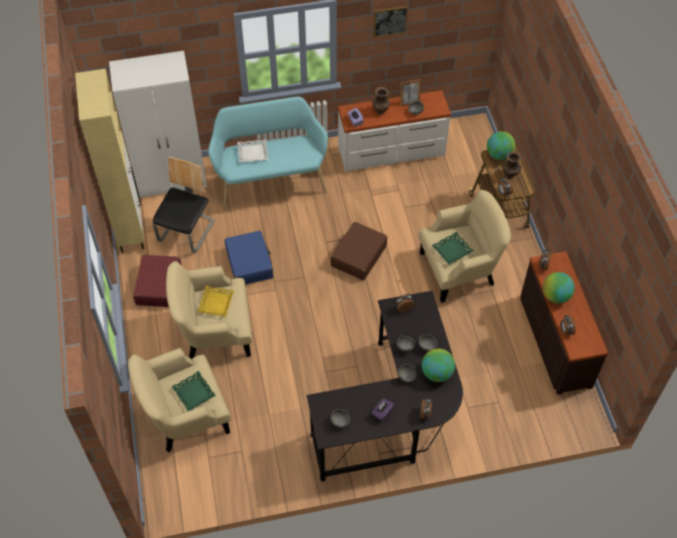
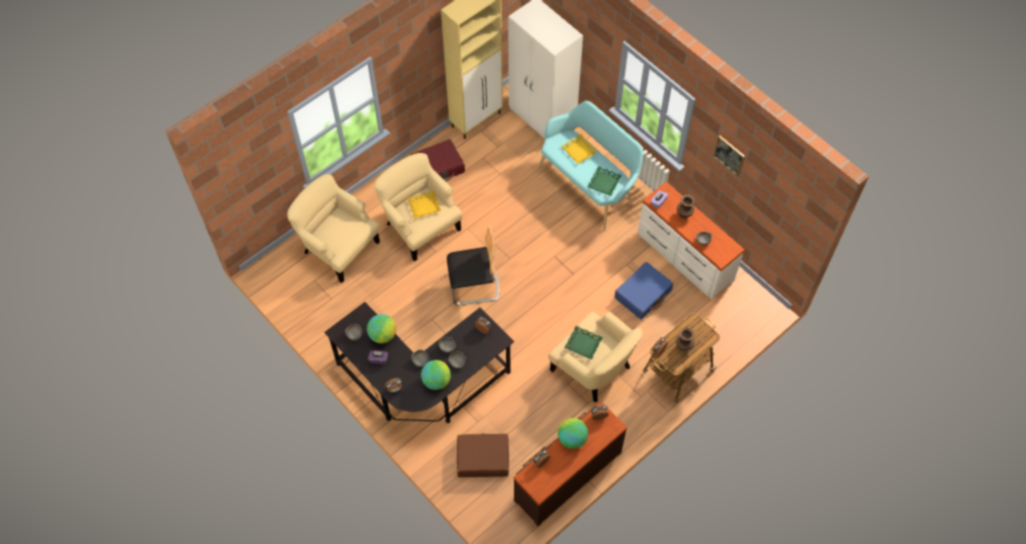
camera: 60 degrees right, 5 degrees up
(187, 231) = (499, 157): chair -> chair (474, 286)
(194, 393) = (340, 235): green tray -> green tray (604, 183)
(249, 263) = (498, 214): blue suitcase -> blue suitcase (643, 294)
(253, 153) = (579, 151): white tray -> yellow tray
(358, 256) = (556, 286): brown suitcase -> brown suitcase (482, 458)
(409, 102) = (710, 231): picture frame -> none
(499, 155) = (700, 328): globe -> globe (382, 335)

